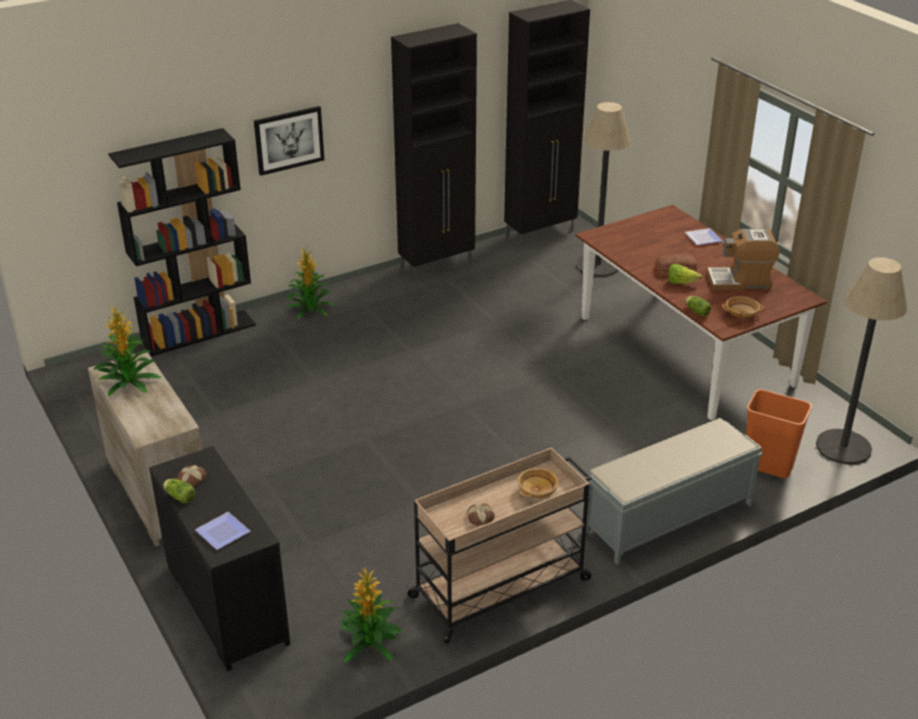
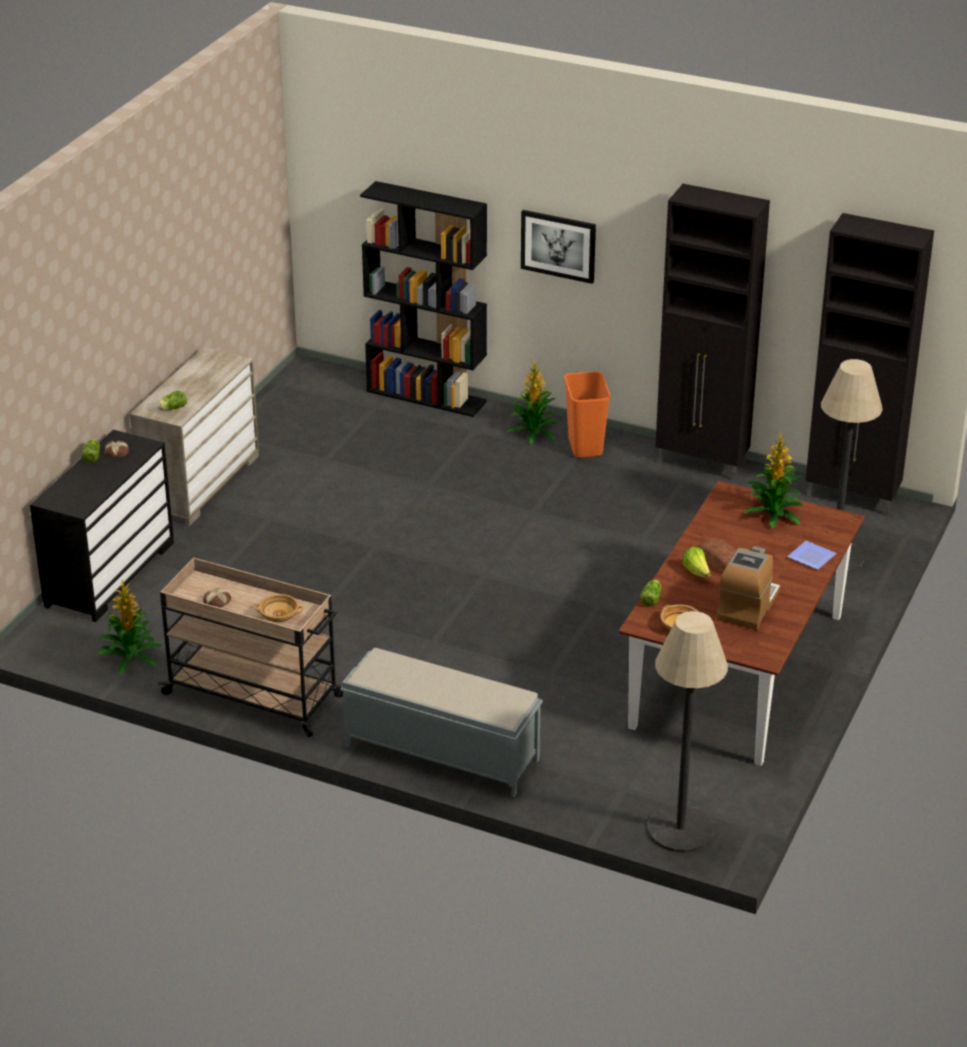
camera: 55 degrees right, 0 degrees up
(128, 382) = (203, 372): potted plant -> potted plant (773, 513)
(163, 421) = (172, 408): none -> lettuce
(220, 532) = (70, 491): plate -> none
(740, 281) = (747, 607): coffee machine -> coffee machine turned 60 degrees clockwise
(768, 466) = (590, 788): orange trash can -> orange trash can (584, 447)

